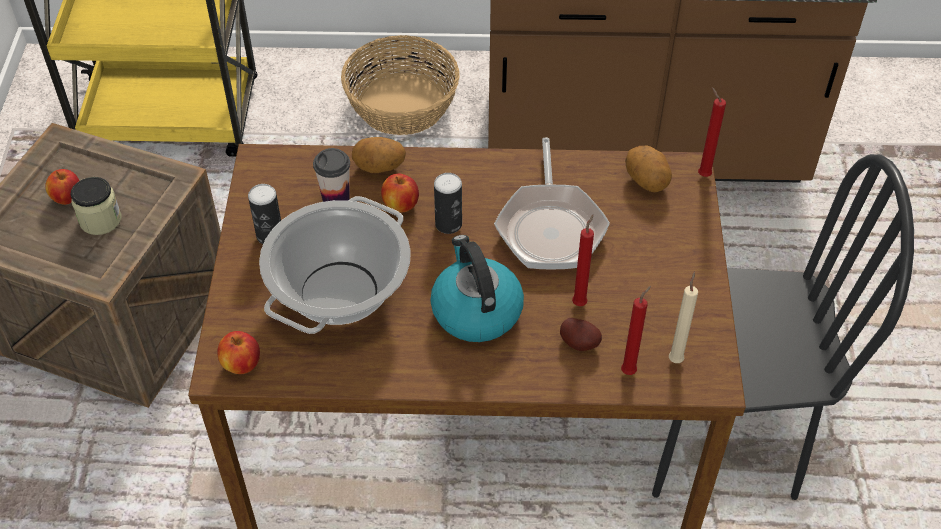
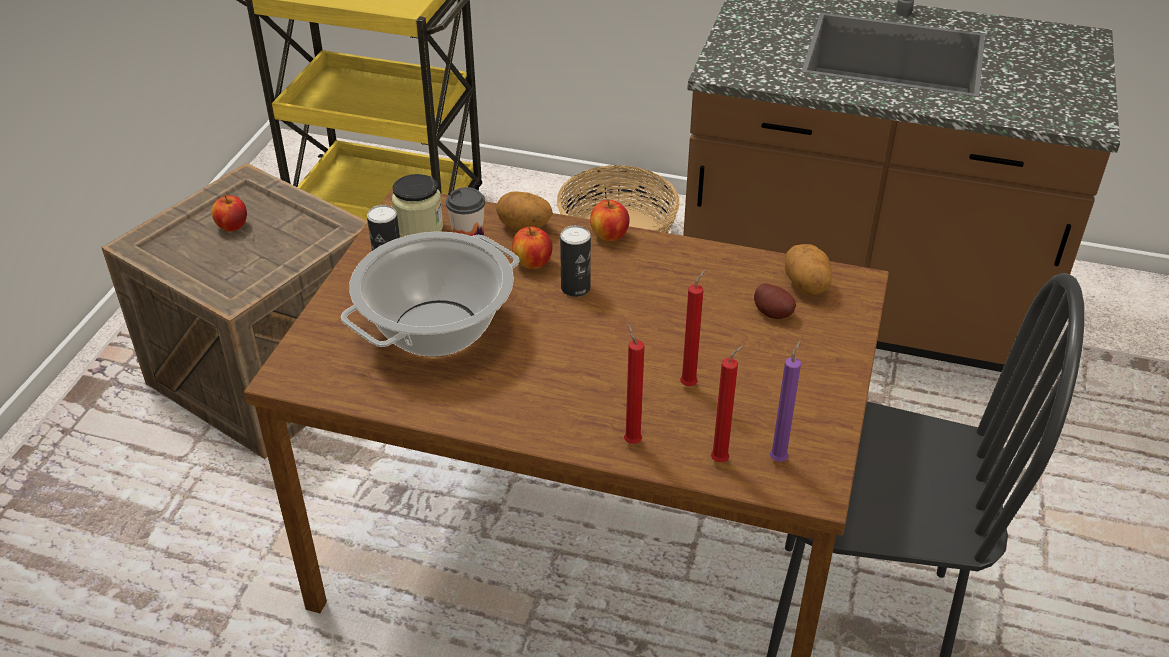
camera: 15 degrees right, 10 degrees down
(100, 220) = (254, 250): jar -> jar (419, 227)
(241, 364) = (308, 374): apple -> apple (609, 236)
(475, 310) = (572, 371): kettle -> none
(550, 227) = (684, 309): frying pan -> none
(580, 342) = (675, 422): potato -> potato (773, 312)
(676, 358) = (779, 458): beige candle -> purple candle
(702, 174) = (871, 289): red candle -> red candle (631, 440)

